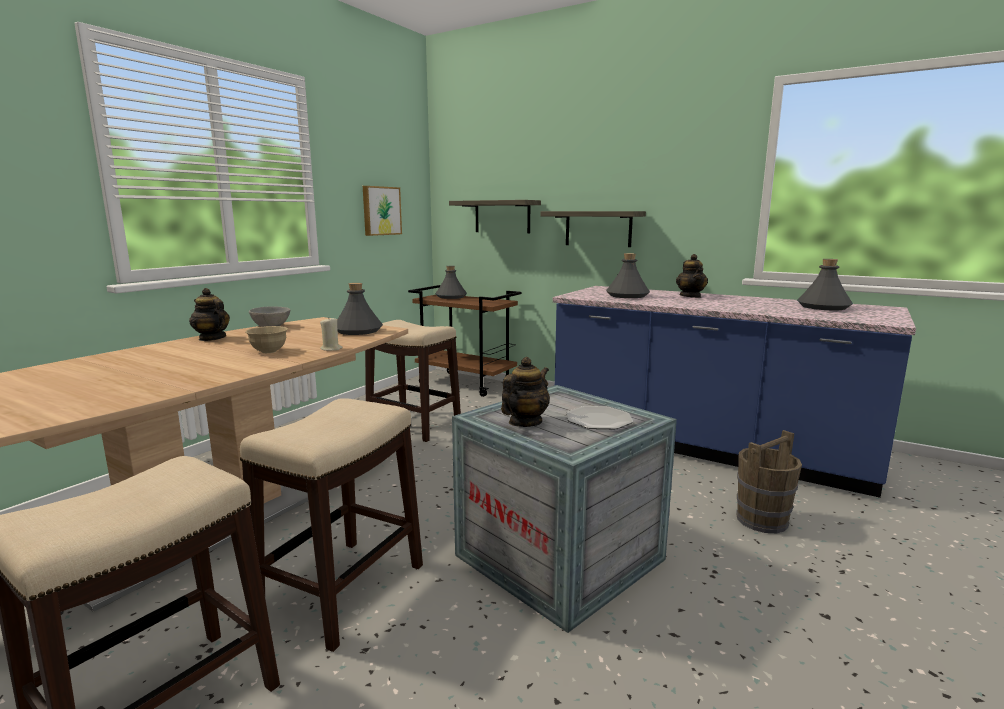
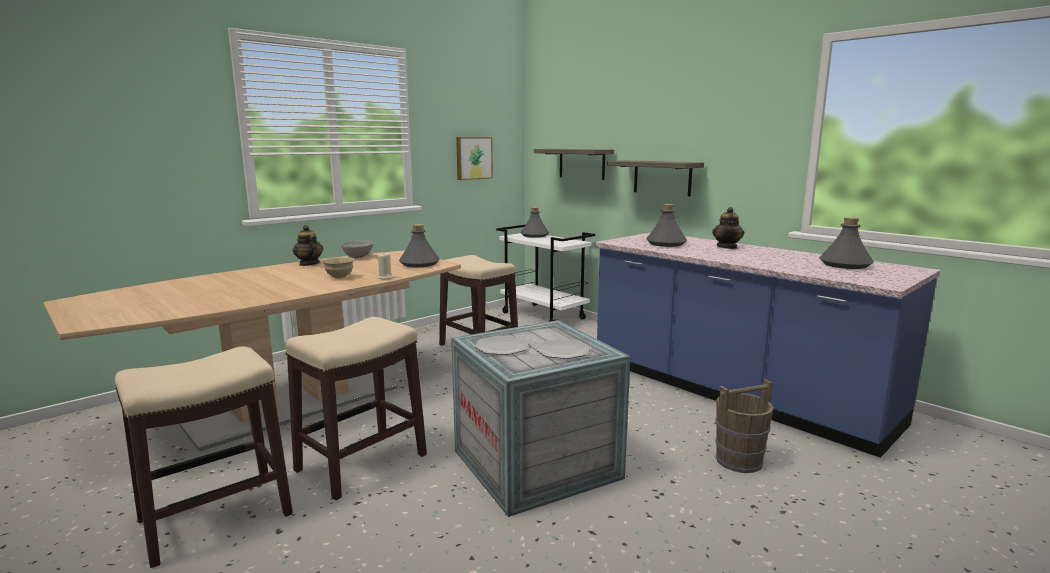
camera: 15 degrees right, 0 degrees up
(466, 384) = (544, 316): brown cart -> white cart
(525, 422) = (502, 347): teapot -> plate

